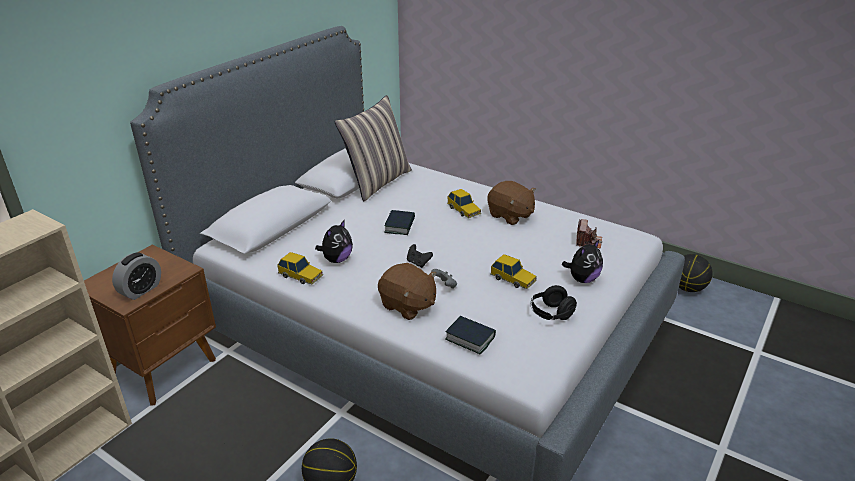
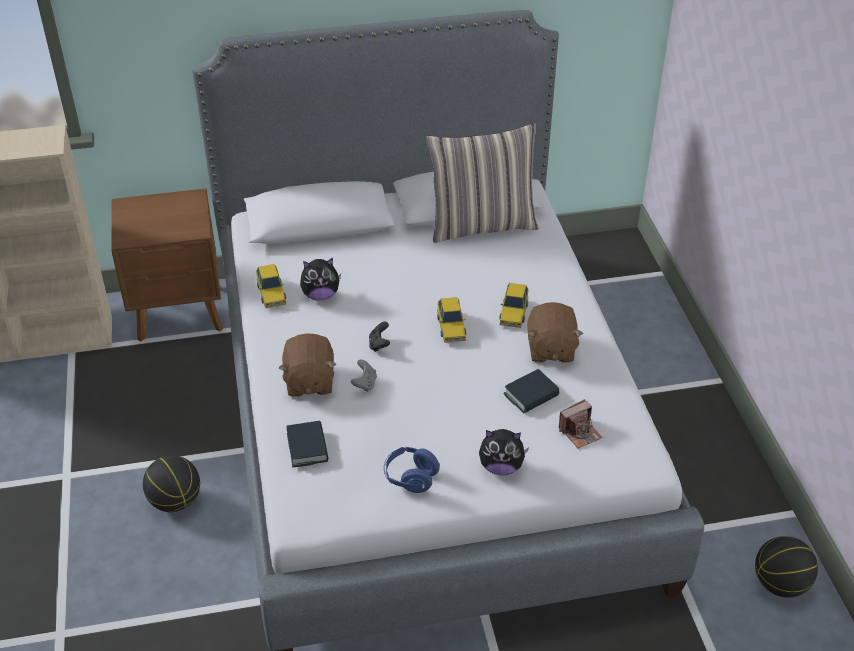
camera: 45 degrees right, 10 degrees up
(141, 290) = (146, 232): alarm clock -> none
(400, 226) = (424, 292): book -> book (531, 395)
(513, 279) = (435, 420): toy car -> toy car (451, 327)
(551, 314) = (410, 478): black headphones -> blue headphones

